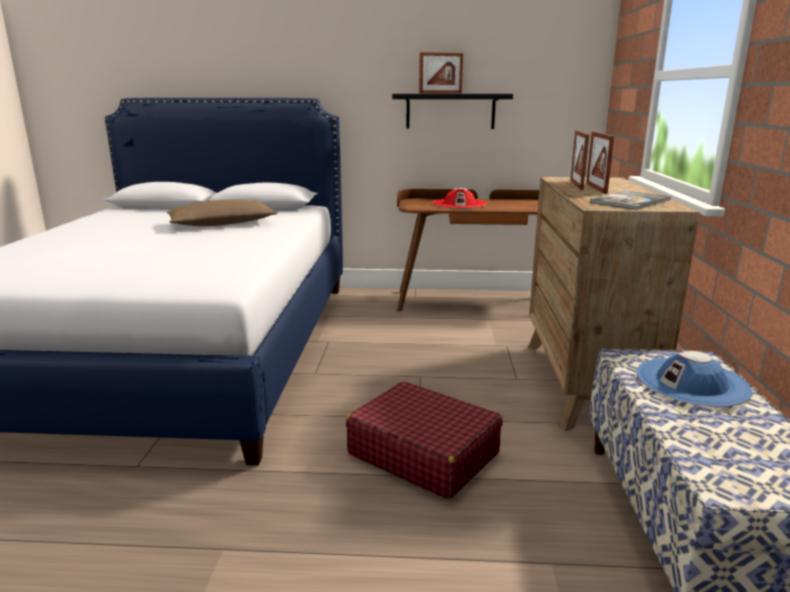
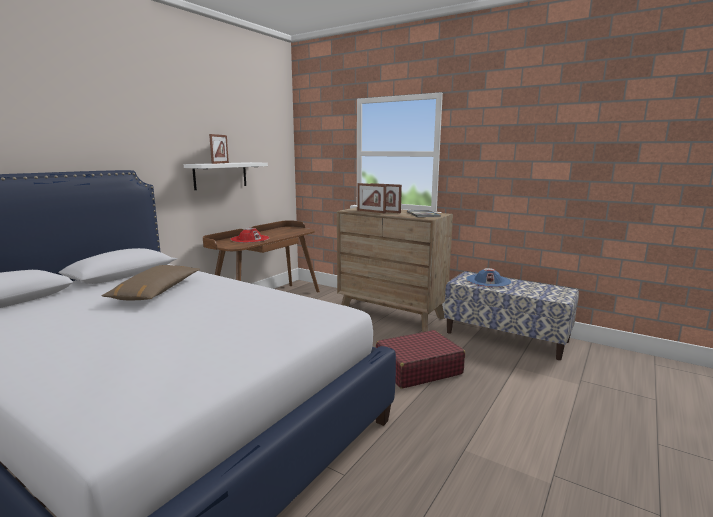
camera: 60 degrees left, 5 degrees down
(450, 111) = (220, 175): black shelf -> white shelf

